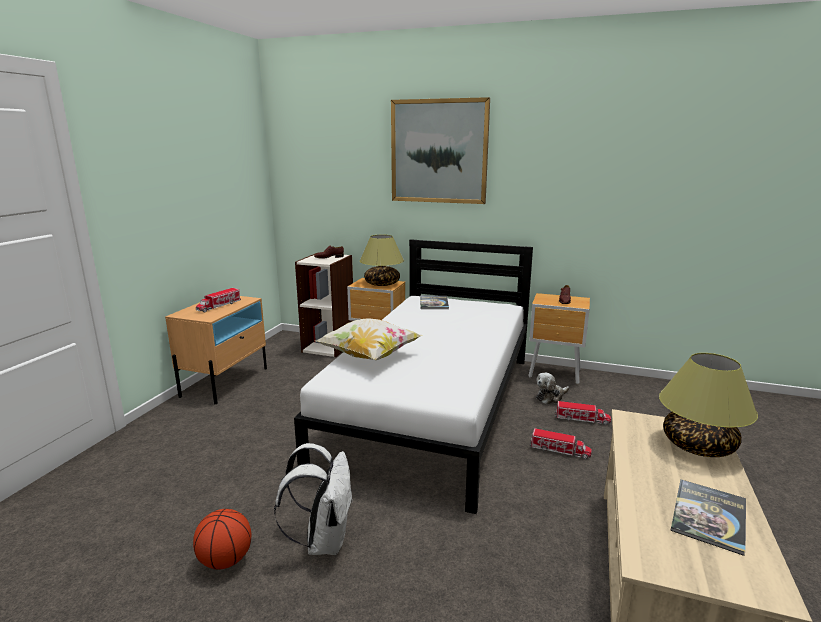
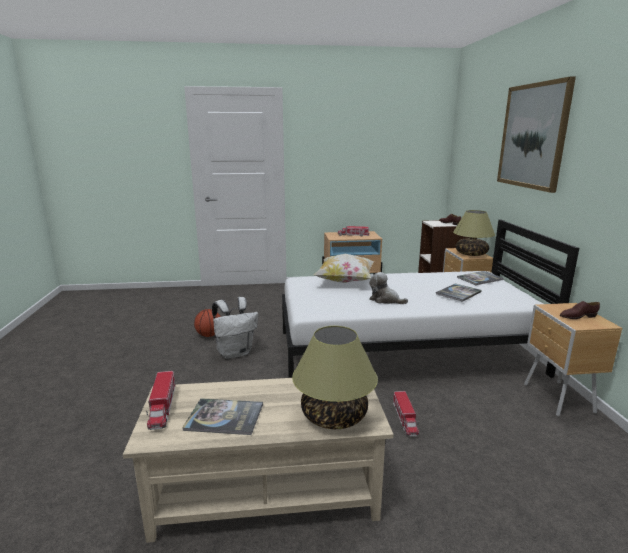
camera: 65 degrees right, 0 degrees up
(466, 319) = (458, 293): none -> book
(550, 397) = (499, 402): plush toy -> plush toy (385, 300)
(582, 419) = (478, 426): toy truck -> toy truck (162, 408)

